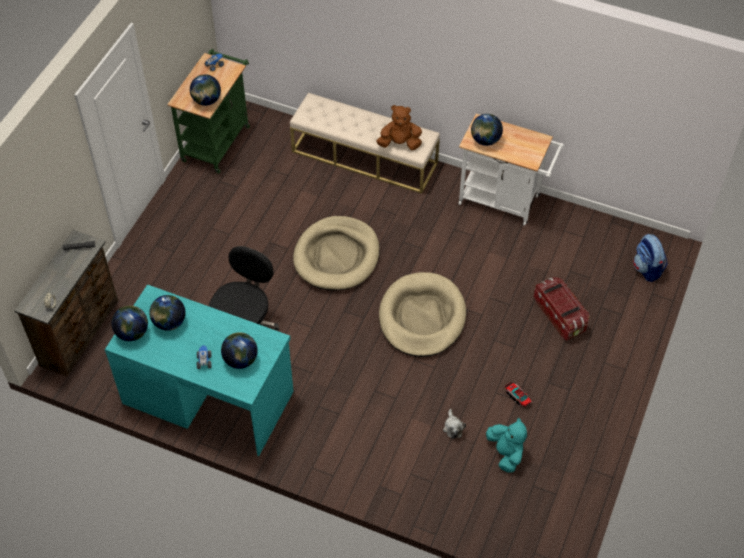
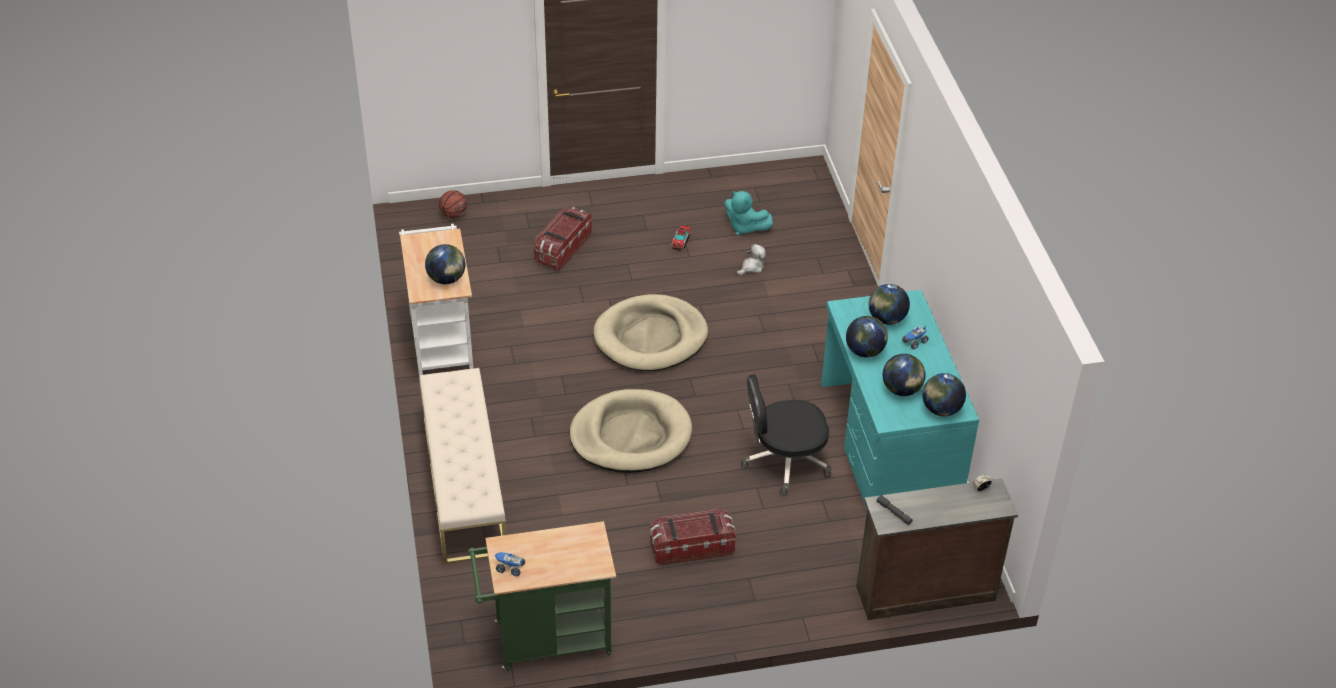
camera: 125 degrees left, 10 degrees down
(206, 101) = (578, 539): globe -> globe (865, 351)
(220, 237) = (691, 548): none -> storage box
(400, 143) = (465, 397): brown plush toy -> none
(506, 453) = (744, 227): turquoise plush toy -> turquoise plush toy turned 90 degrees counterclockwise
(647, 269) = (454, 215): backpack -> basketball

